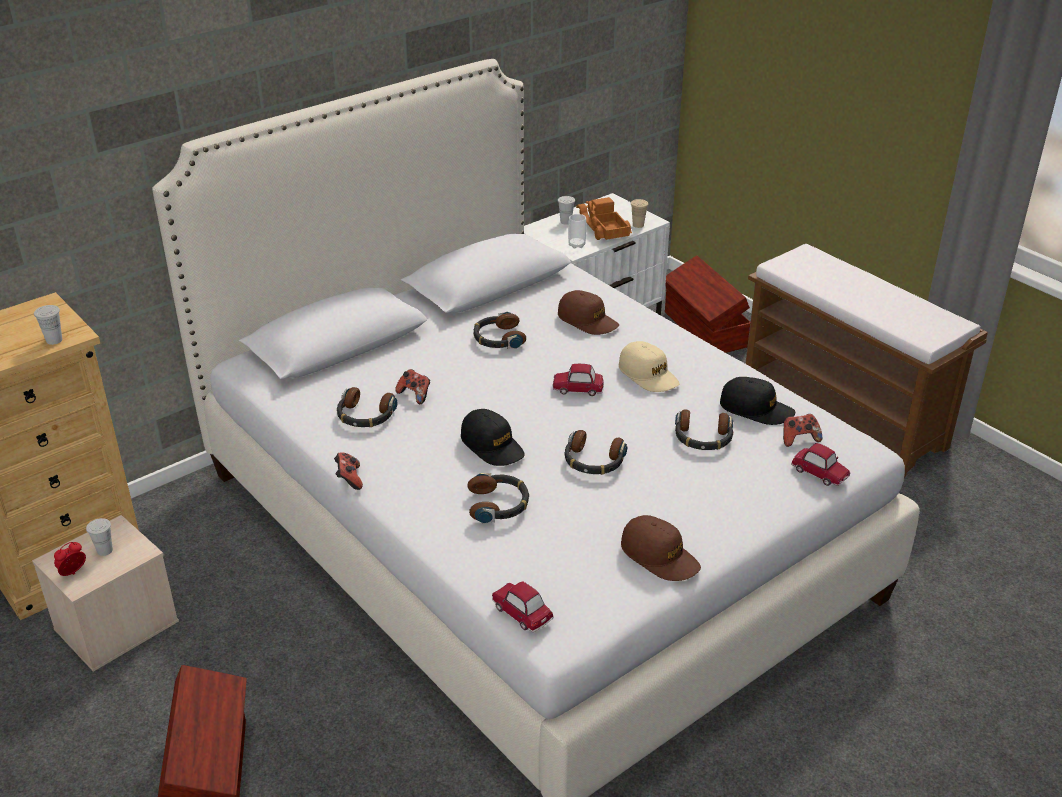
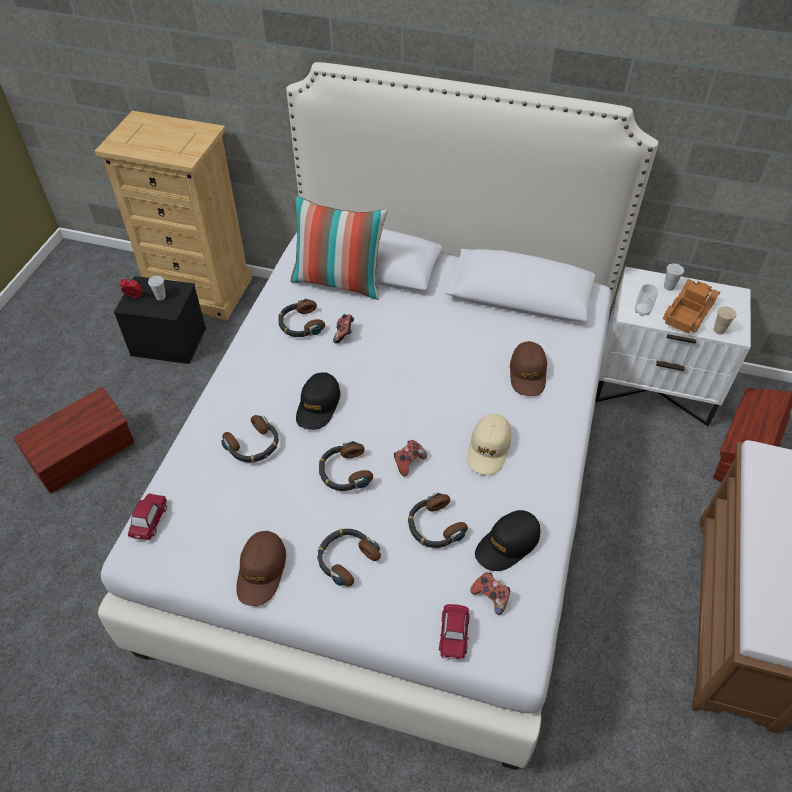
camera: 55 degrees right, 15 degrees up
(54, 340) = (174, 155): white cup -> none
(116, 626) = (167, 342): beige storage box -> black storage box
(336, 369) = (339, 282): none -> pillow
(349, 479) = (228, 356): game controller -> game controller (408, 462)
(498, 338) = (453, 338): headphones -> headphones (346, 558)
(578, 388) = (431, 415): toy car -> none
(756, 409) = (507, 544): black cap -> black cap turned 60 degrees clockwise

